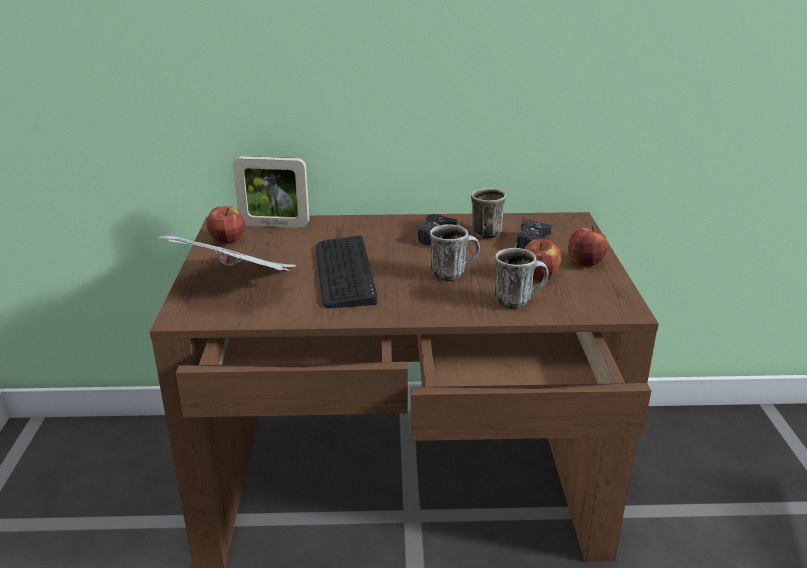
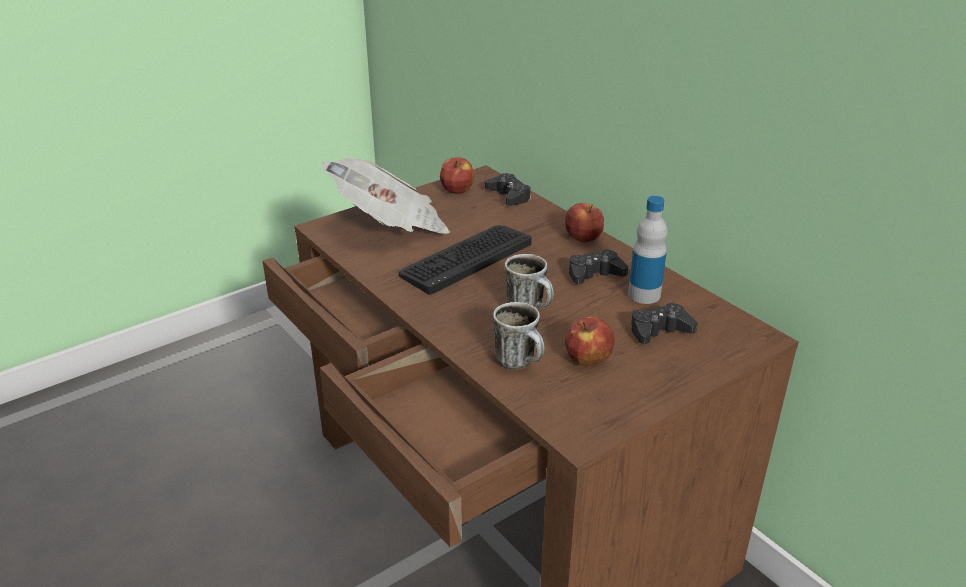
camera: 55 degrees right, 5 degrees up
(274, 225) = (509, 195): picture frame -> black game controller
(484, 231) = (644, 294): mug -> bottle
(585, 262) = (657, 377): apple -> apple (583, 238)

